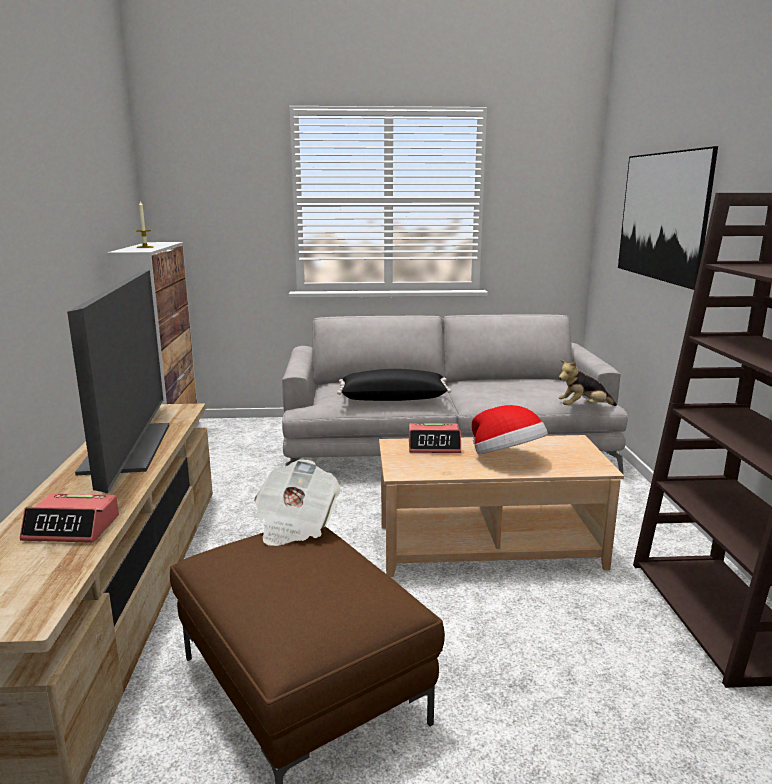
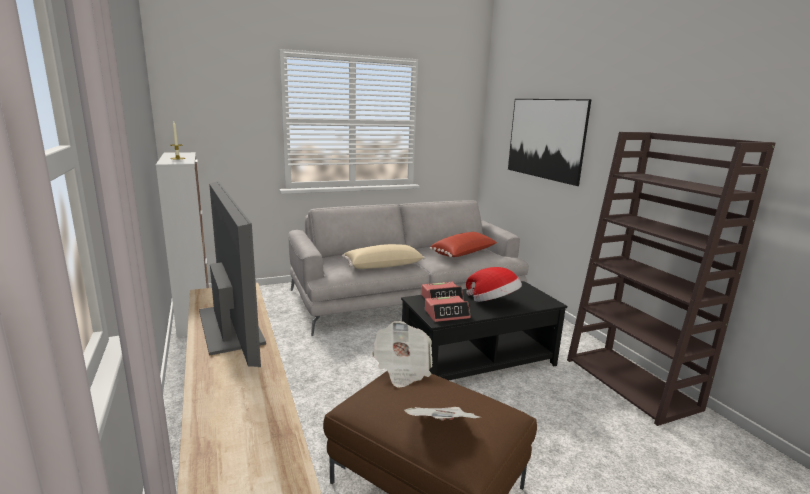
camera: 20 degrees left, 0 degrees up
(72, 528) = (252, 400): alarm clock -> alarm clock (447, 314)
(275, 604) = (442, 430): none -> newspaper
(393, 398) = (383, 265): black pillow -> beige pillow
(488, 544) = (478, 360): beige coffee table -> black coffee table
(525, 392) = (464, 254): none -> red pillow
(583, 408) = (503, 262): plush toy -> none

